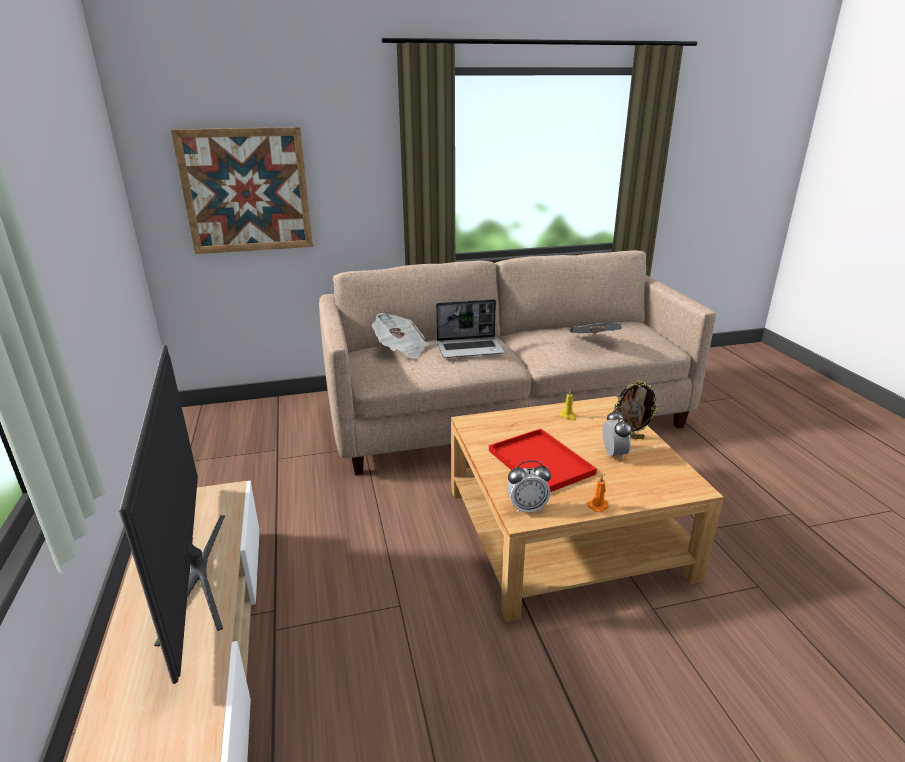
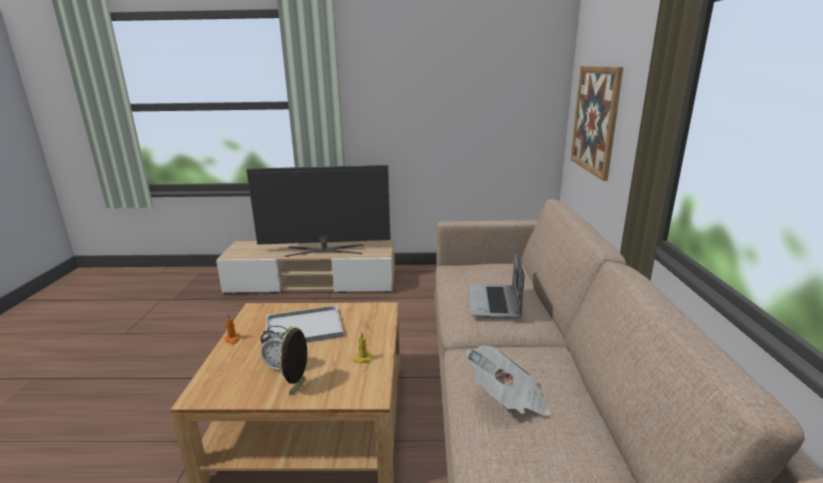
camera: 105 degrees right, 5 degrees down
(401, 349) = (505, 274): newspaper -> none
(527, 508) = (260, 312): alarm clock -> none
(542, 463) = (302, 328): red tray -> white tray

